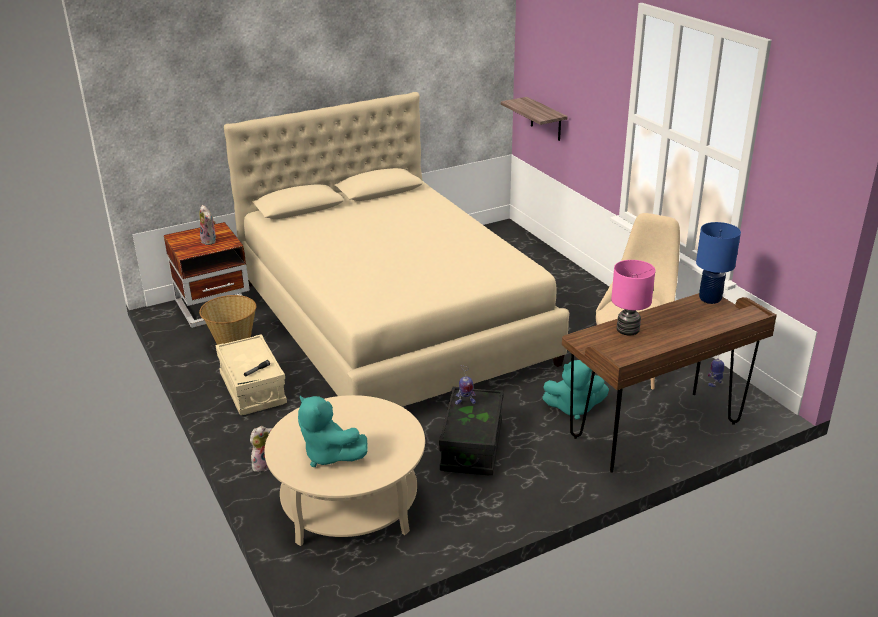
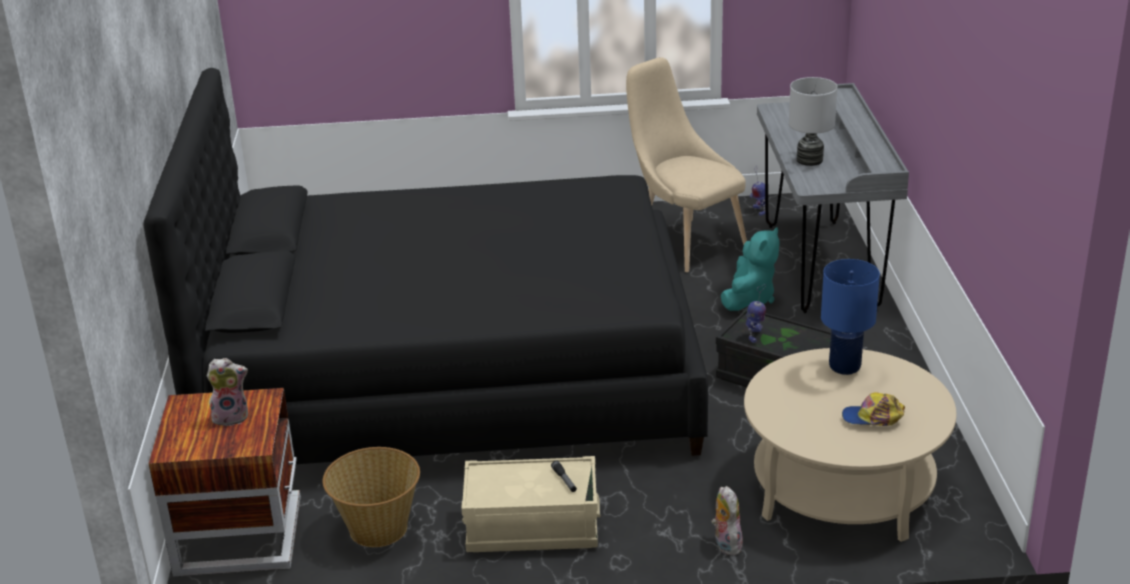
camera: 65 degrees left, 0 degrees up
(329, 455) = (872, 418): turquoise plush toy -> cap
(392, 321) = (450, 376): beige bed -> black bed
(546, 119) = (322, 43): shelf -> none
(628, 329) = (809, 160): pink table lamp -> grey table lamp
(655, 431) = (821, 265): brown desk -> grey desk
(709, 300) = (779, 110): blue table lamp -> blue table lamp (844, 369)

